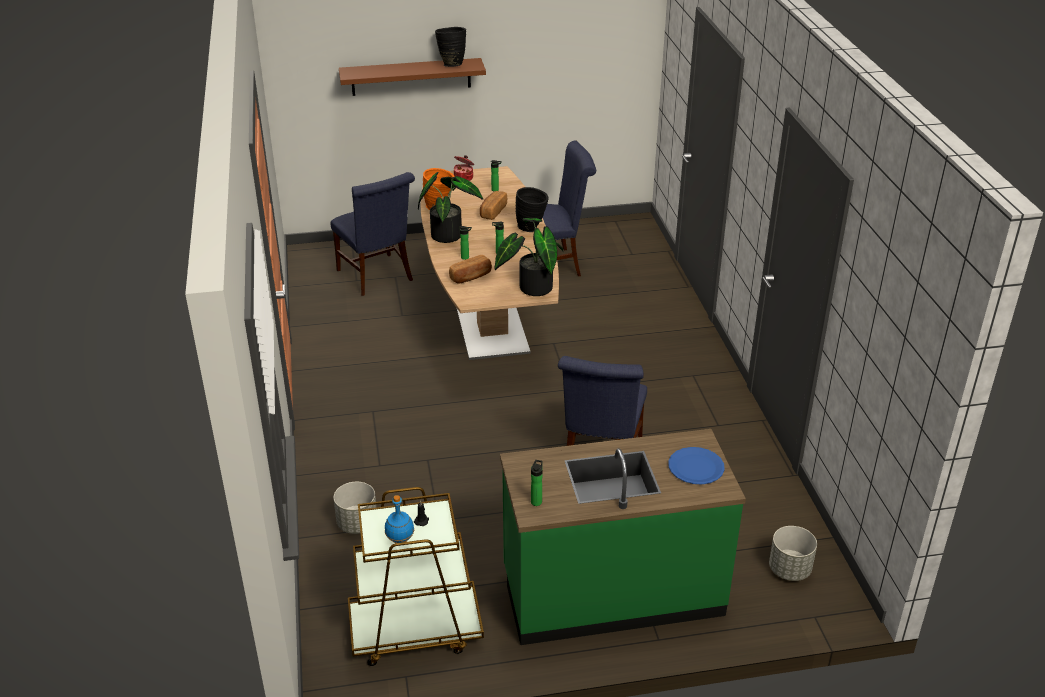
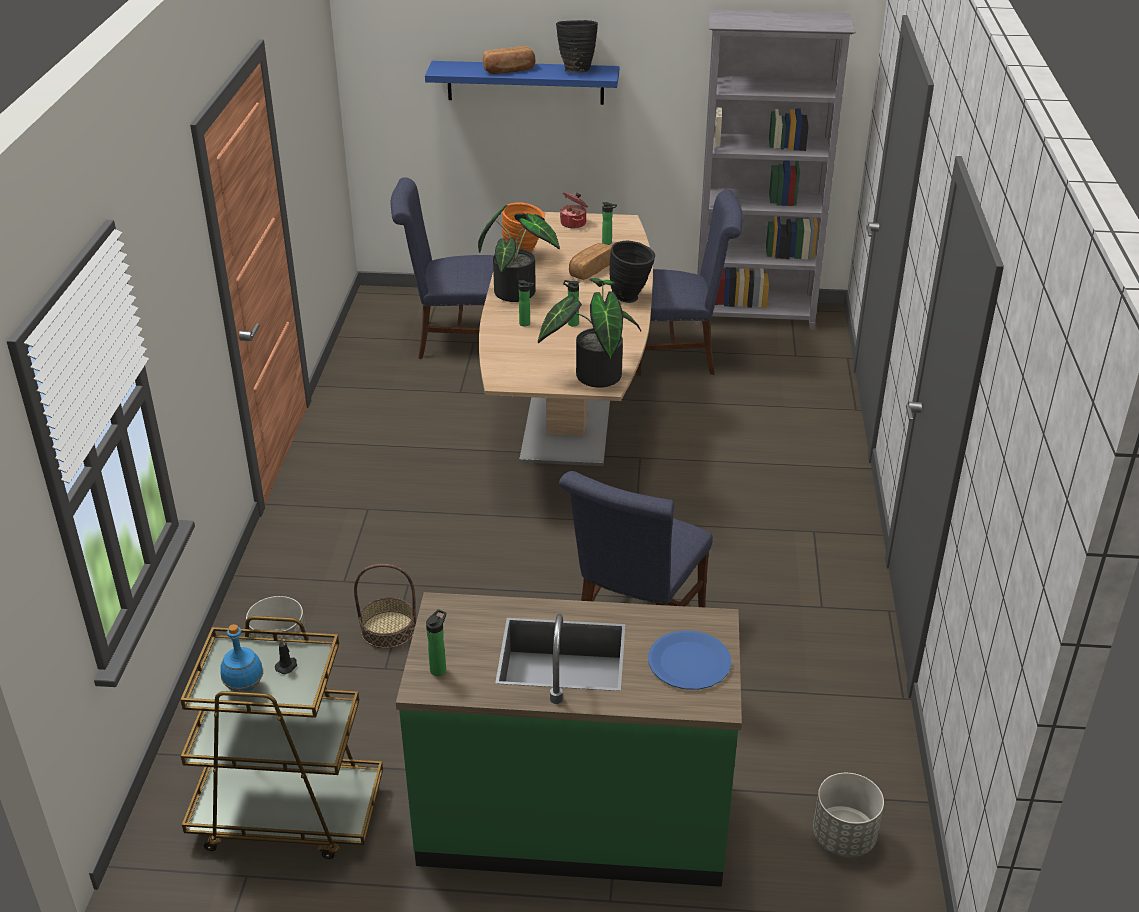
camera: 15 degrees right, 0 degrees up
(377, 277) = (451, 339): blue chair -> blue chair turned 105 degrees clockwise
(411, 77) = (525, 82): brown shelf -> blue shelf
(428, 493) = (388, 630): none -> basket
(471, 277) = (520, 350): bread -> bread (509, 70)
(592, 229) = (755, 316): none -> grey bookcase

